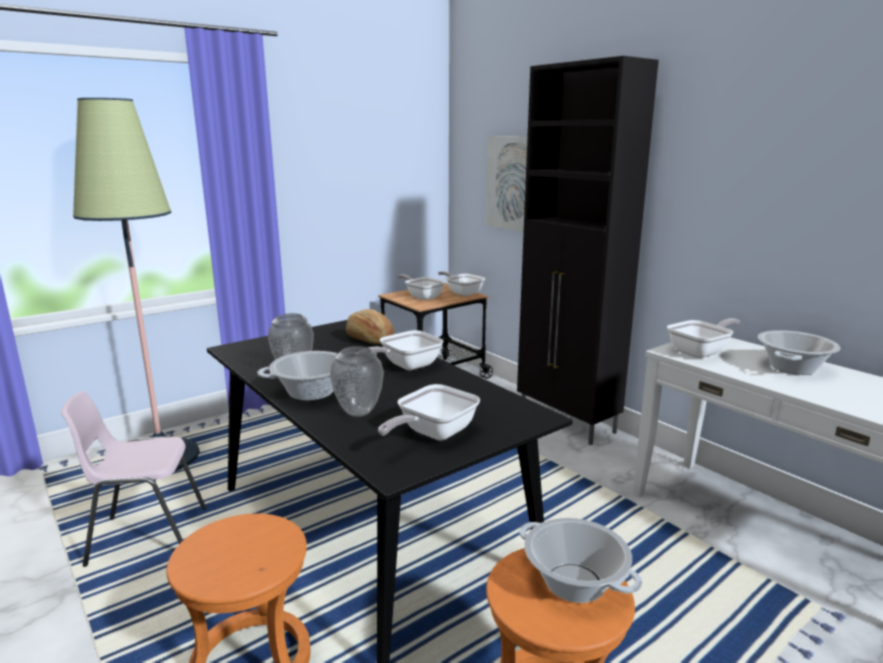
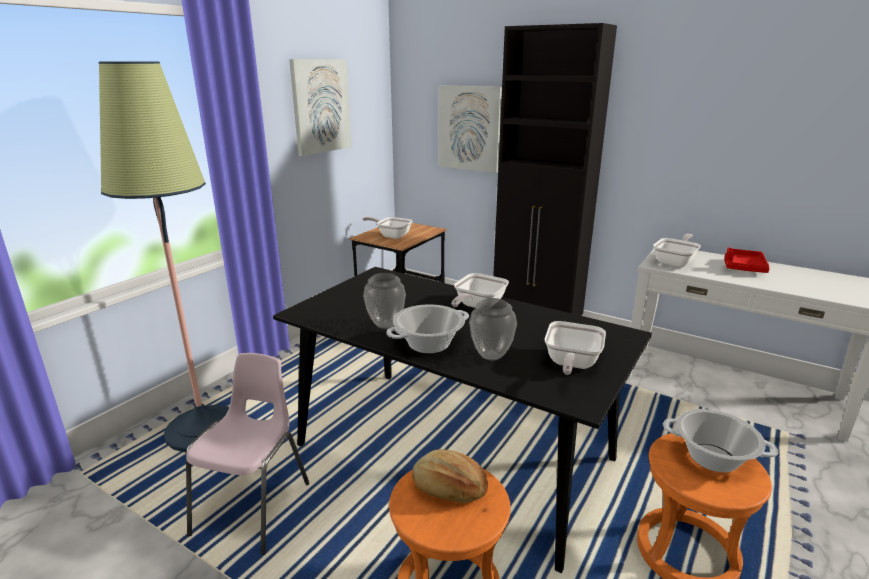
camera: 20 degrees left, 5 degrees up
(147, 536) = (254, 507): pink chair -> pink chair turned 135 degrees clockwise
(352, 154) = (320, 106): none -> picture
(369, 339) = (416, 285): bread -> bread (448, 489)
(462, 293) = (422, 228): frying pan -> none
(792, 368) = (743, 267): cooking pot -> red tray

